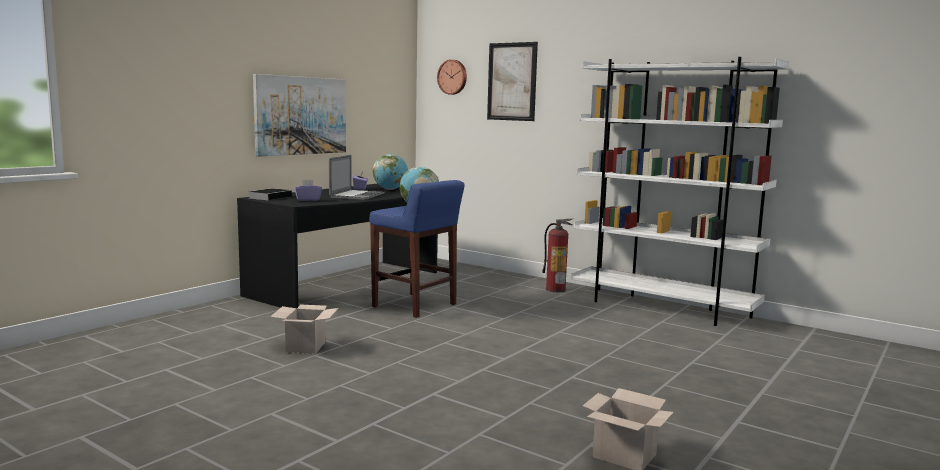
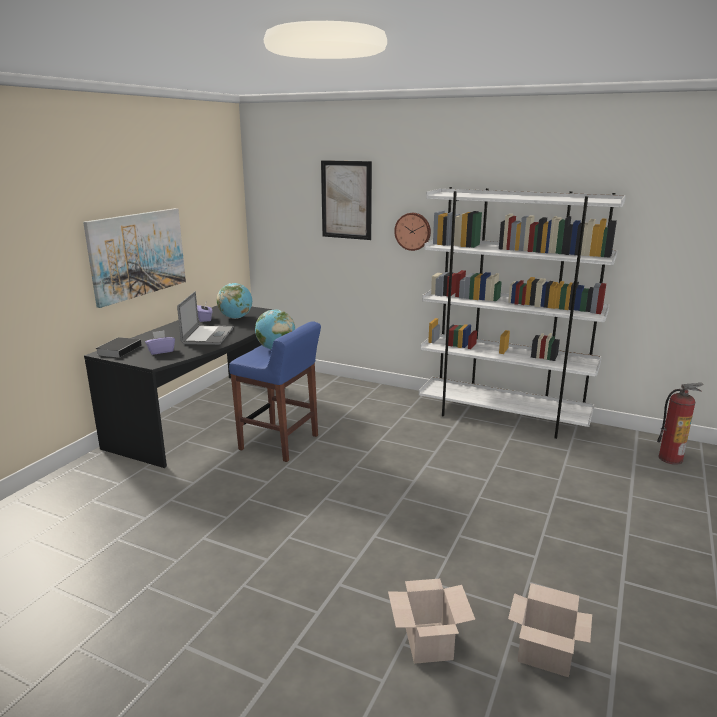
camera: 10 degrees left, 10 degrees up
(305, 346) = (190, 525): cardboard box -> cardboard box (427, 641)
(453, 77) = (283, 192): wall clock -> wall clock (413, 231)
(555, 289) = (402, 401): fire extinguisher -> fire extinguisher (670, 458)

